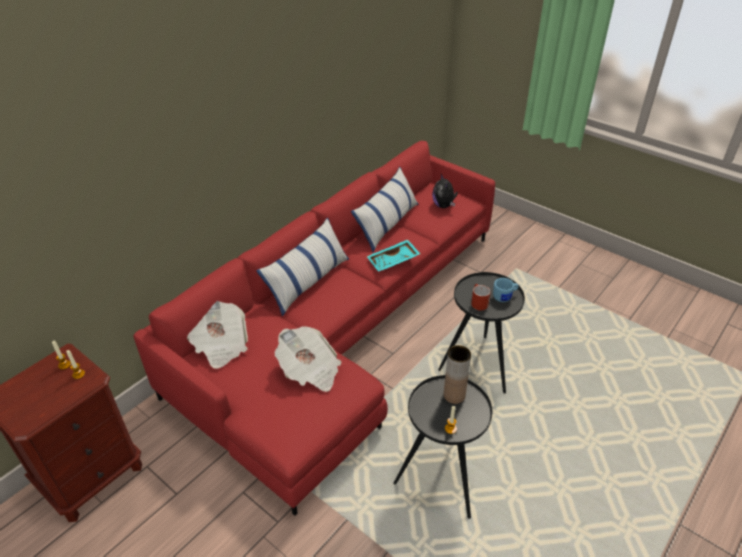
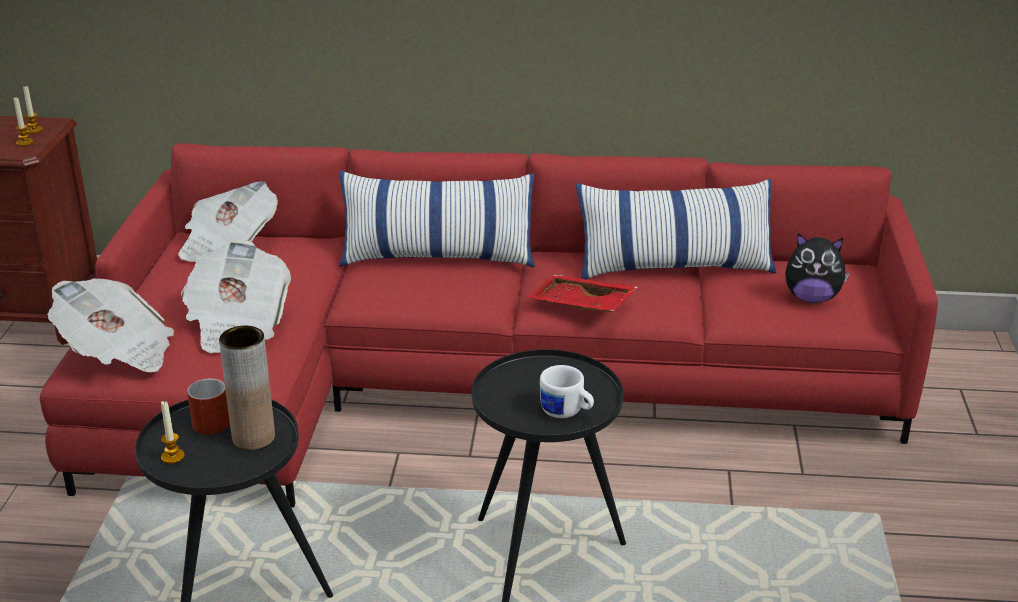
camera: 55 degrees right, 10 degrees down
(294, 426) = (118, 352): none -> newspaper
(393, 261) = (581, 306): turquoise tray -> red tray
(444, 206) = (812, 298): plush toy -> plush toy turned 120 degrees counterclockwise
(477, 302) = (516, 389): red mug -> red mug (217, 419)
(505, 297) = (566, 413): blue mug -> white mug

